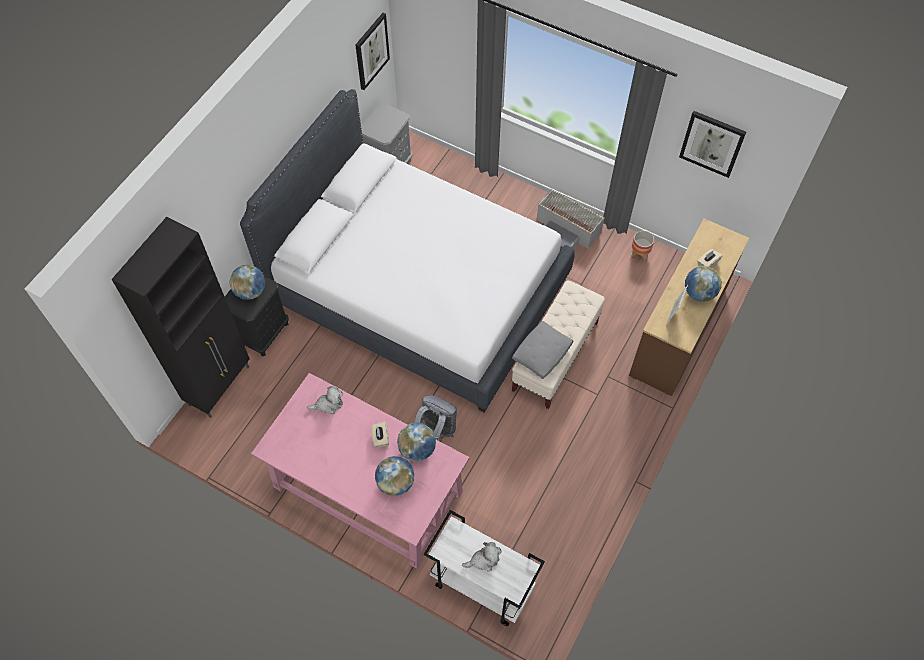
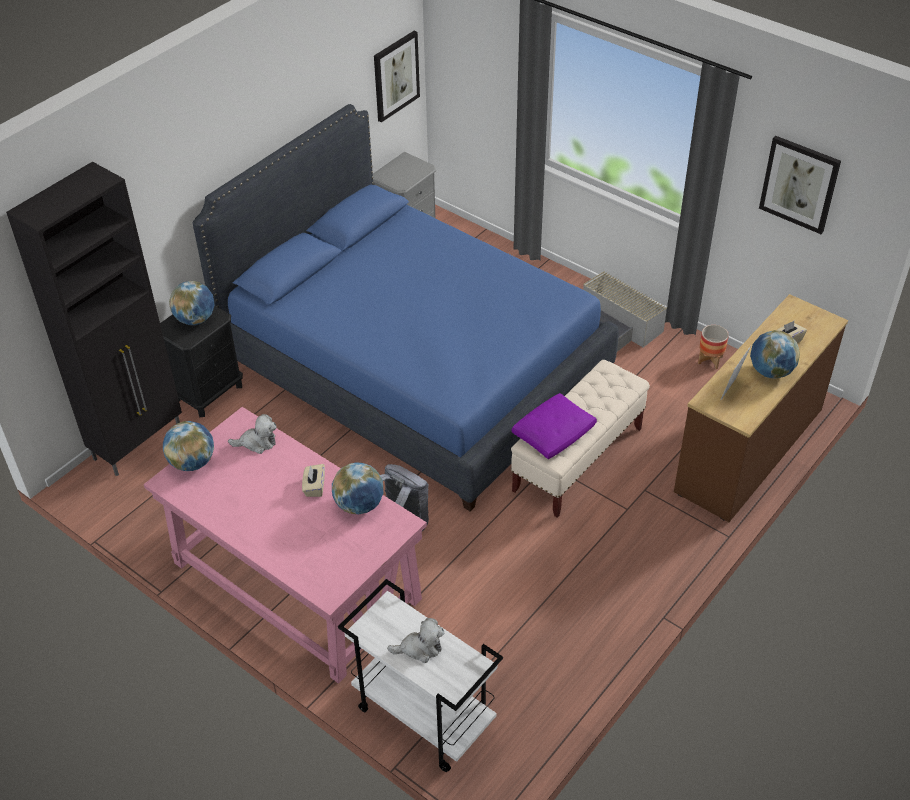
camera: 10 degrees right, 15 degrees down
(395, 482) = (321, 539): globe -> globe (192, 462)
(418, 289) = (415, 368): white bed -> blue bed
(542, 353) = (554, 433): grey pillow -> purple pillow

